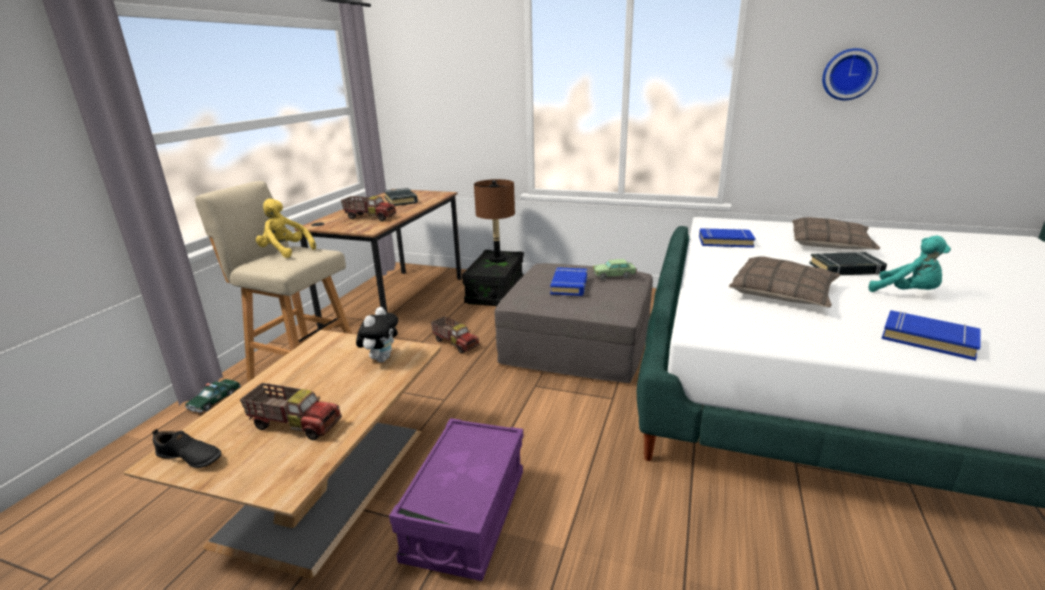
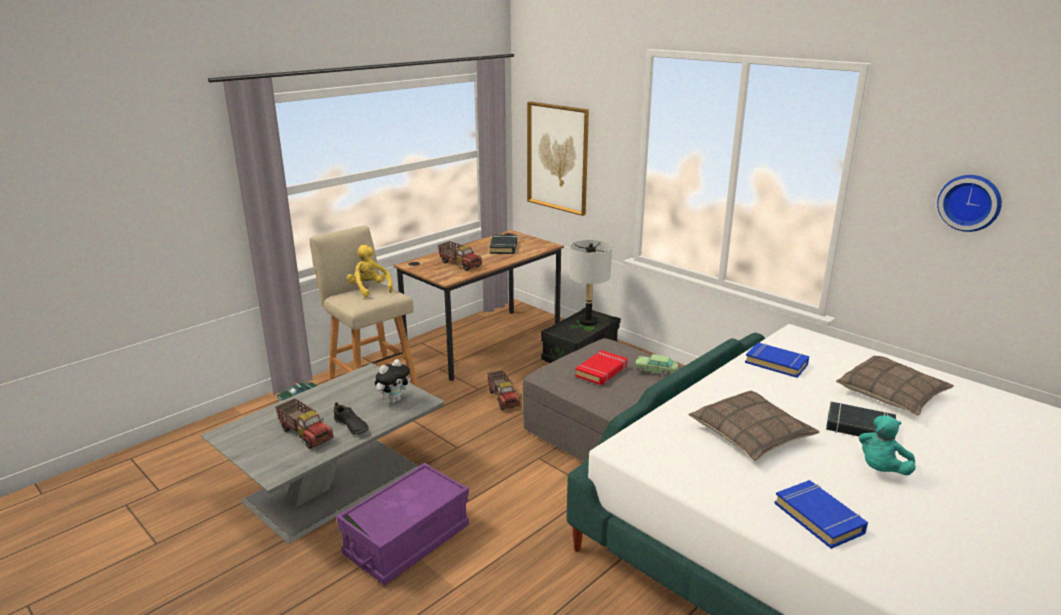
camera: 25 degrees right, 0 degrees up
(189, 457) = (237, 437): black shoe -> black shoe (351, 426)
(328, 479) = (336, 482): brown coffee table -> grey coffee table
(432, 108) = (557, 157): none -> picture
(497, 259) = (588, 322): brown table lamp -> grey table lamp
(569, 285) = (601, 371): blue book -> red book
(907, 293) = (881, 470): turquoise plush toy -> turquoise plush toy turned 60 degrees clockwise

